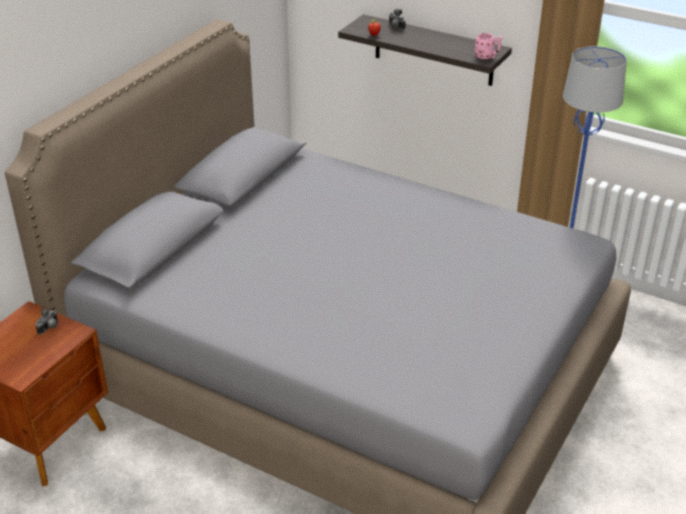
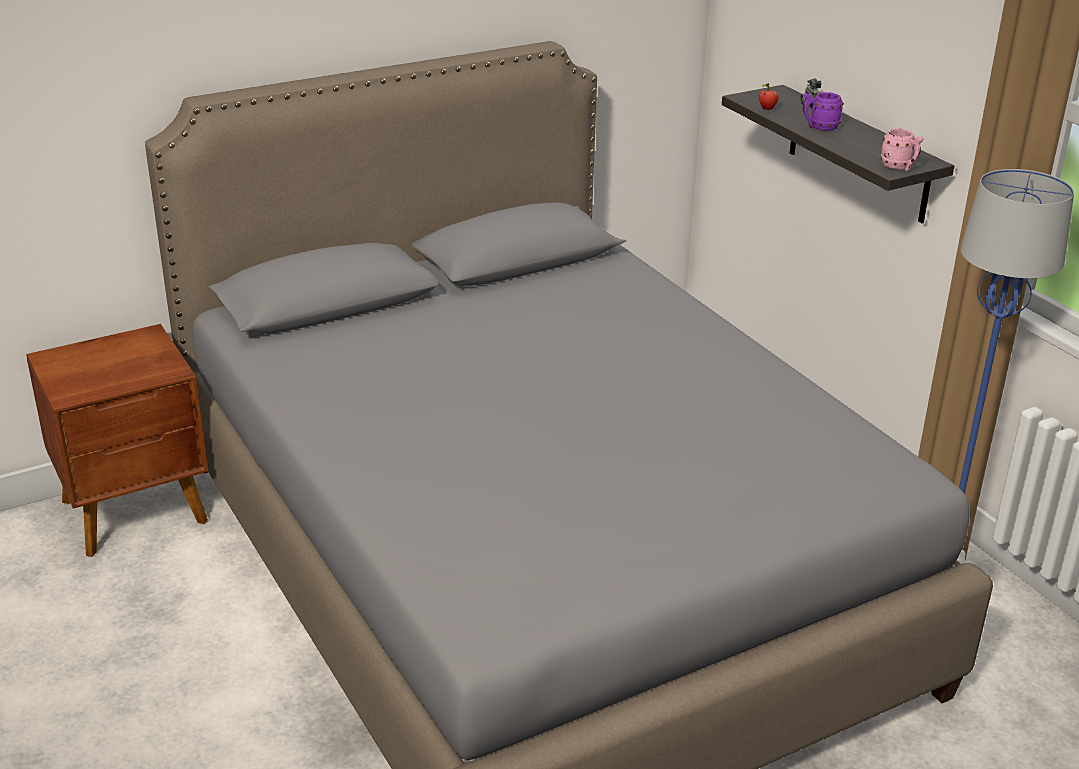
camera: 30 degrees right, 5 degrees down
(50, 328) = (150, 357): camera -> none
(417, 40) = (819, 127): none -> purple mug

